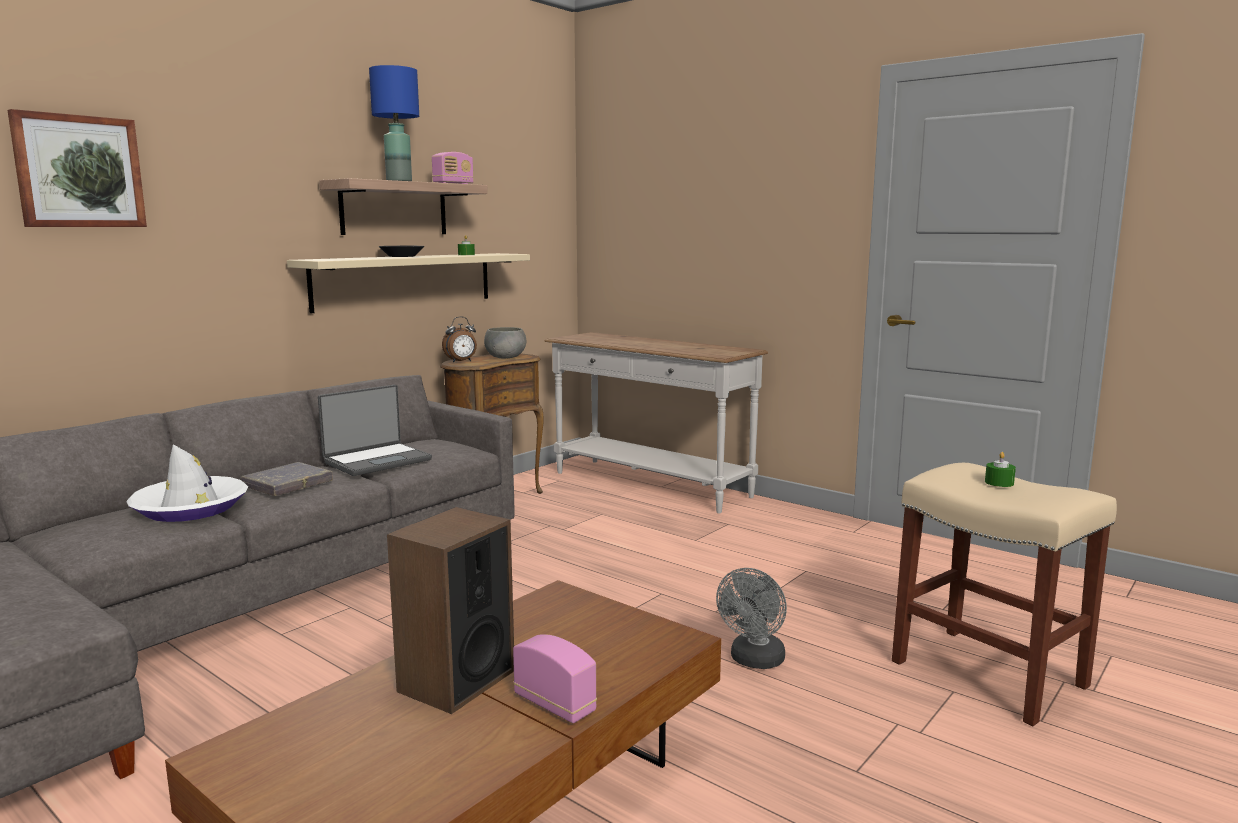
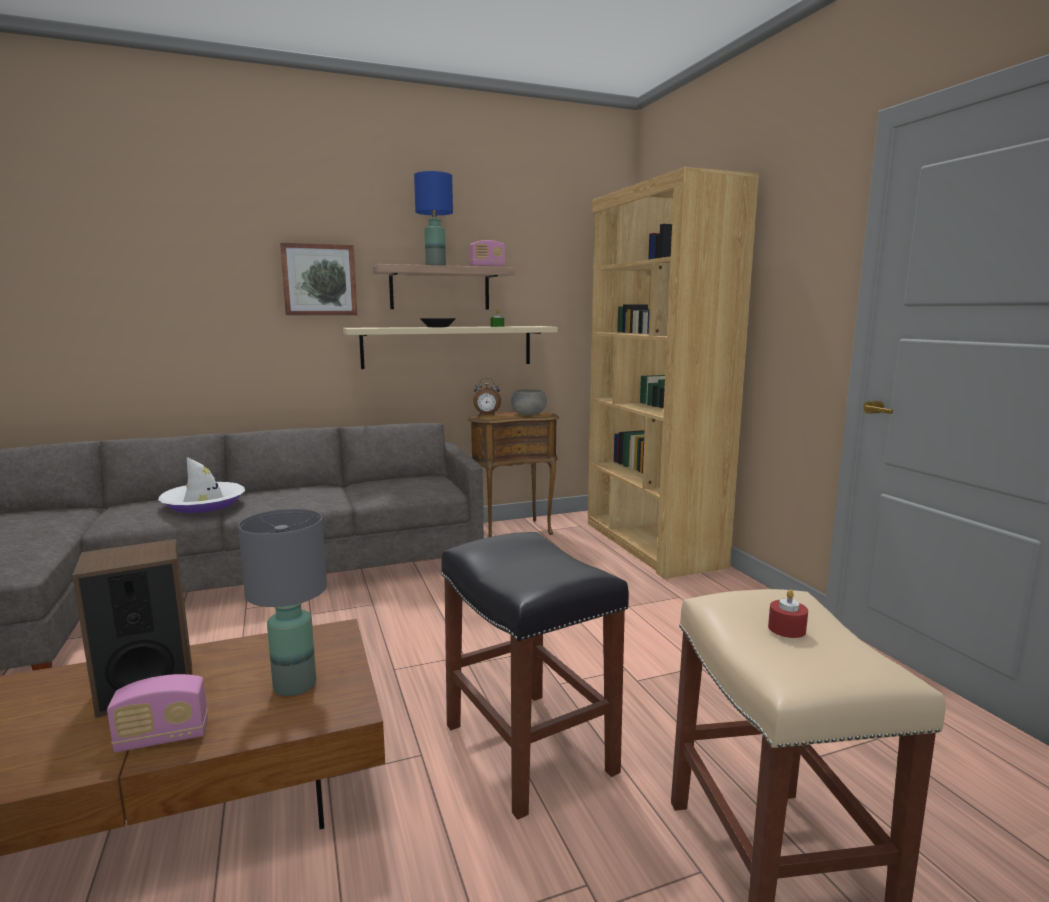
camera: 30 degrees right, 0 degrees up
(79, 172) = (187, 264): picture -> picture (319, 280)
(287, 484) = (283, 497): grey book -> none
(377, 461) = (367, 488): laptop -> none
(554, 704) = (163, 738): radio -> radio turned 90 degrees clockwise
(599, 638) = (293, 685): none -> grey table lamp
(649, 485) = (651, 544): white console table -> brown bookcase
(754, 661) = (531, 749): grey fan -> black stool
(999, 483) = (786, 629): green candle -> red candle

